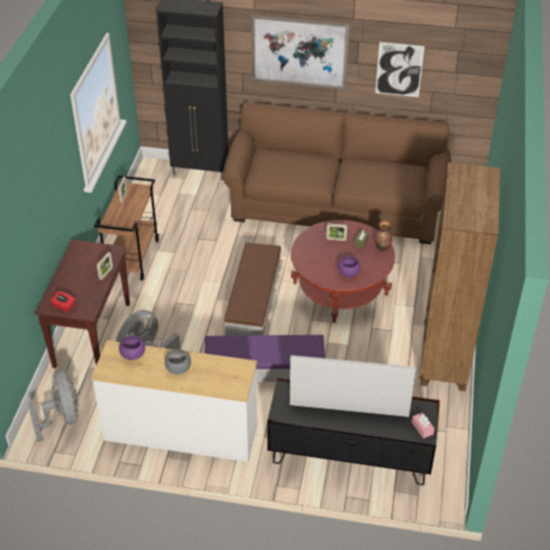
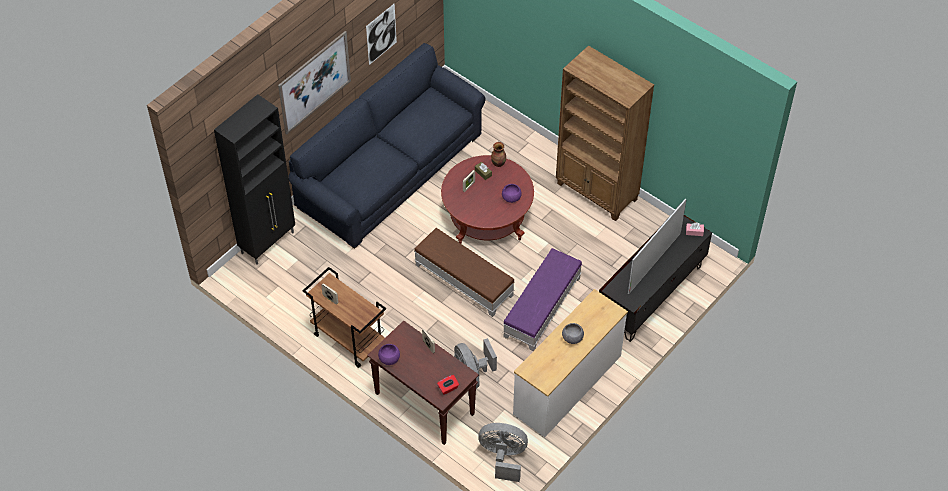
camera: 60 degrees left, 10 degrees up
(133, 354) = (540, 360): purple bowl -> purple bowl (389, 358)
(336, 207) = (390, 171): brown sofa -> blue sofa

